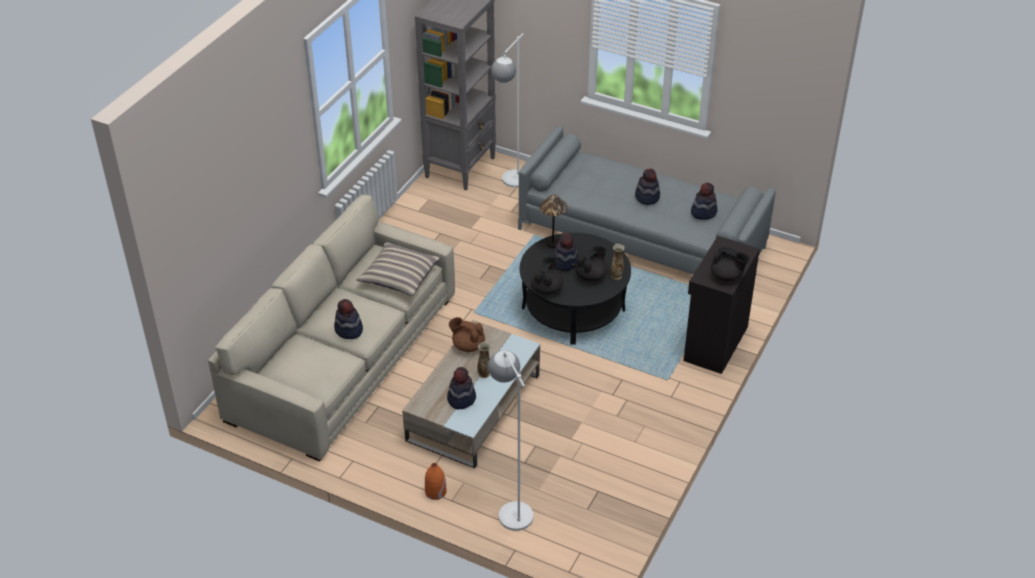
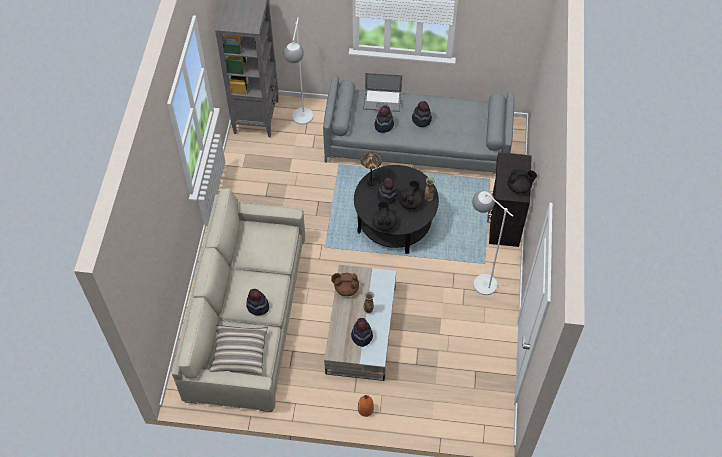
camera: 20 degrees left, 15 degrees up
(399, 276) = (272, 245): pillow -> pillow (239, 352)
(511, 507) = (423, 404): white floor lamp -> white floor lamp (479, 279)
(608, 168) = (382, 100): none -> laptop
(703, 212) = (466, 122): hat -> hat (383, 125)

